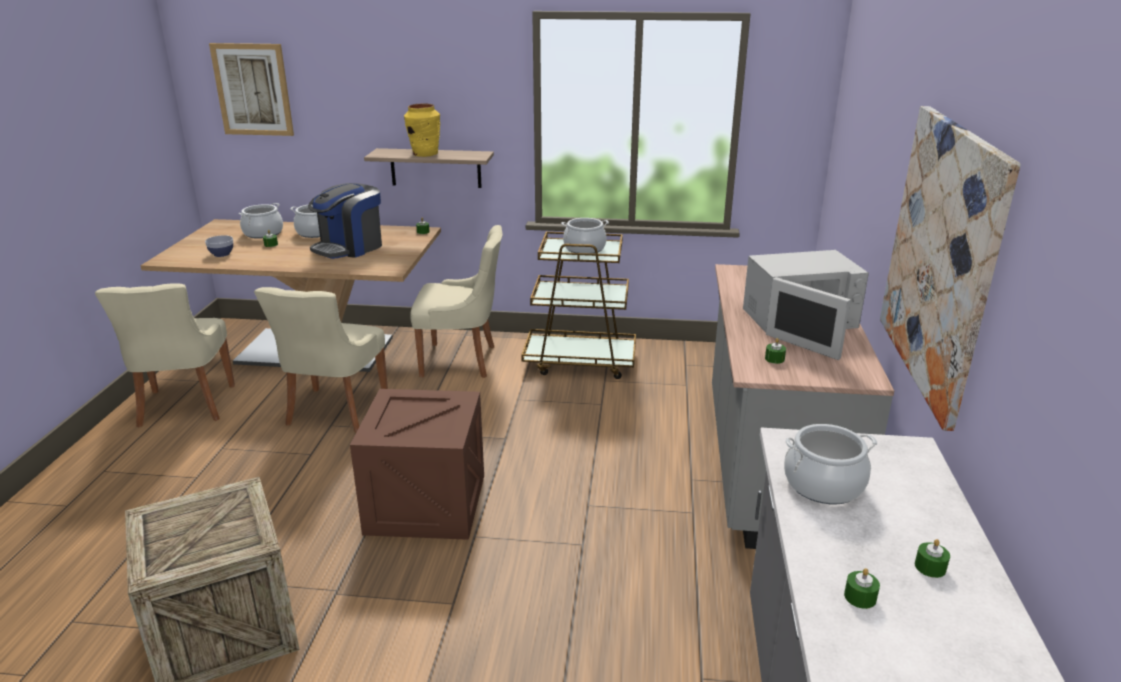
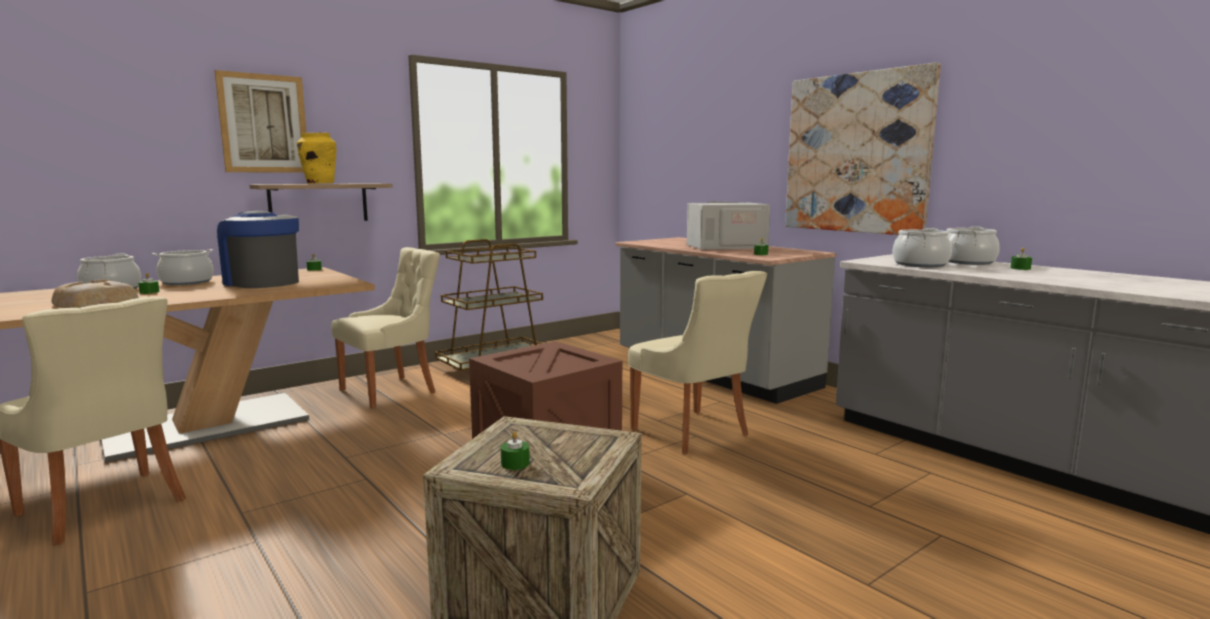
camera: 45 degrees left, 15 degrees down
(221, 254) = (95, 303): bowl -> bread
(253, 90) = (75, 115): picture -> picture (263, 123)
(335, 412) = (330, 449): beige chair -> beige chair (693, 432)
(349, 247) = (261, 282): coffee machine -> coffee machine turned 135 degrees clockwise
(584, 249) = (492, 256): cooking pot -> cooking pot (967, 262)
(798, 321) = (726, 247): white microwave -> white microwave turned 135 degrees counterclockwise
(860, 597) = (1035, 276): green candle -> green candle (515, 463)

